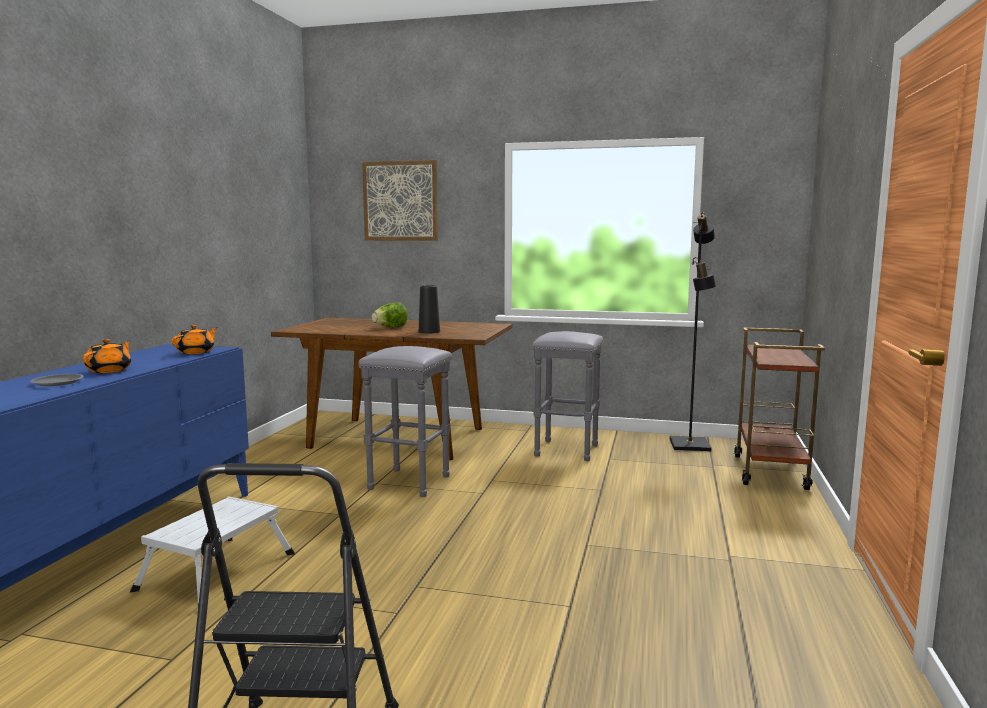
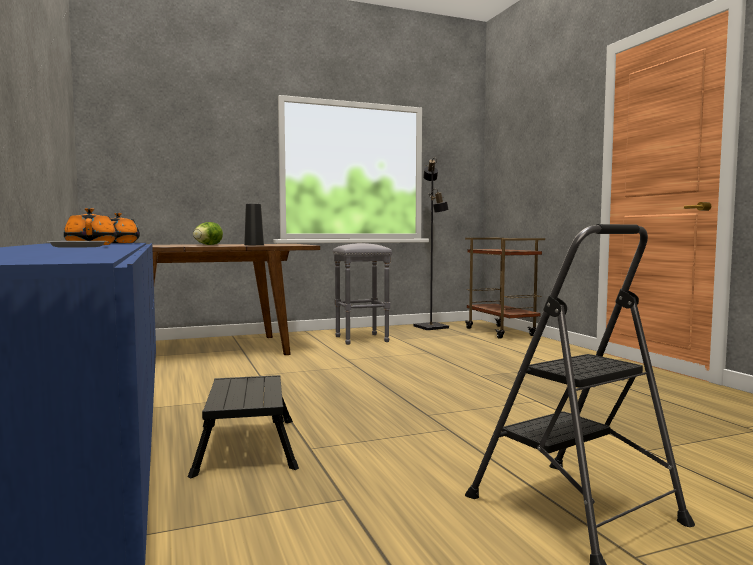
camera: 35 degrees left, 5 degrees down
(217, 571) = (247, 445): white step ladder -> black step ladder
(400, 200) = (180, 135): picture -> none
(407, 482) = (285, 370): grey stool -> none

